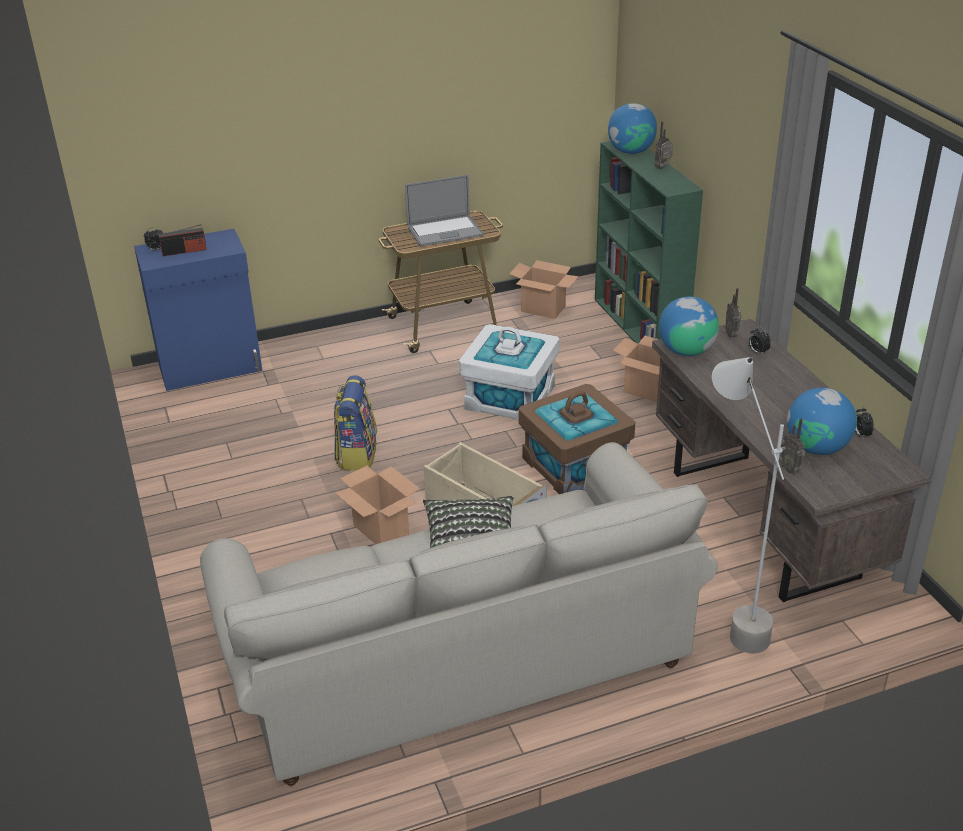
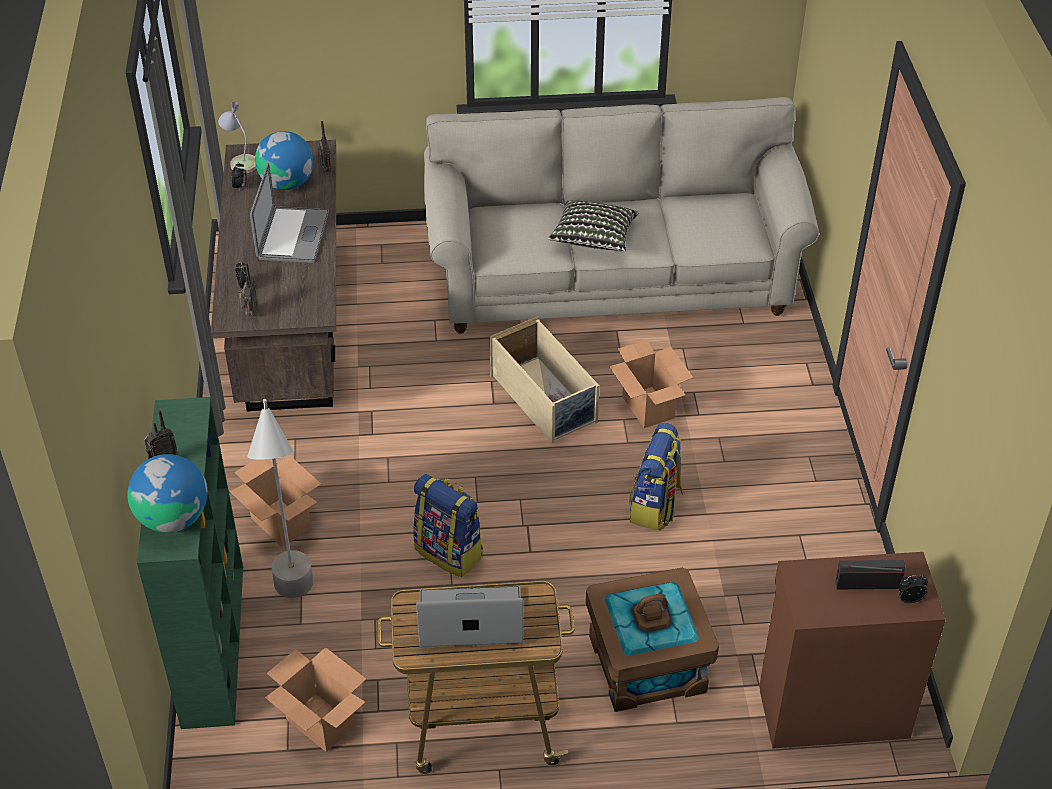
camera: 165 degrees left, 10 degrees up
(211, 368) = (831, 709): blue cabinet -> brown cabinet
(509, 397) = (450, 552): white storage box -> backpack
(574, 465) = (426, 438): brown storage box -> brown storage box (647, 664)
(686, 351) = (312, 304): globe -> none
(729, 617) = (384, 267): grey floor lamp -> grey floor lamp (297, 608)
(758, 400) = (293, 235): none -> laptop
(891, 461) = (240, 161): none -> table lamp

